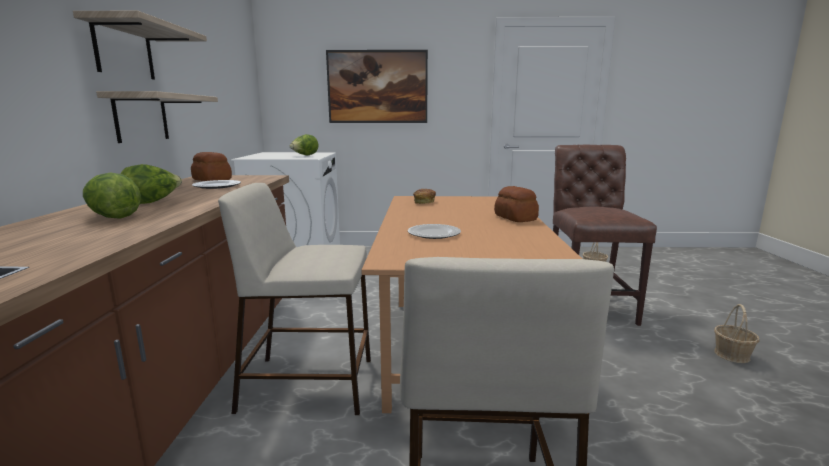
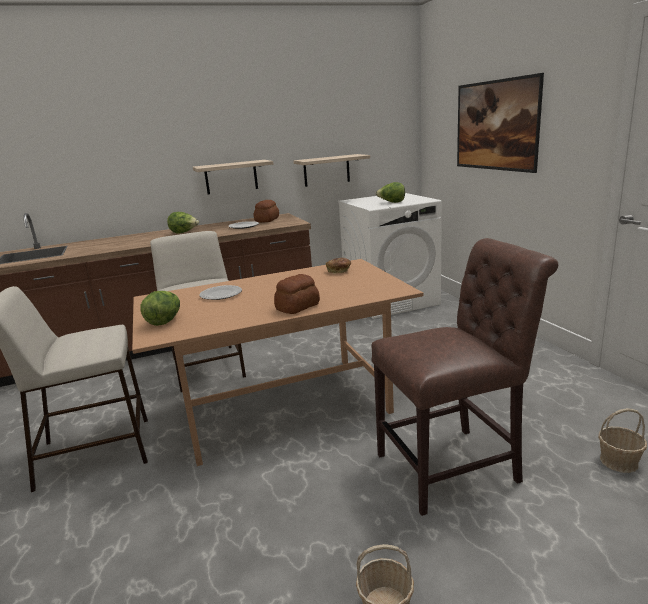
camera: 70 degrees right, 5 degrees up
(113, 217) = (145, 239): lettuce -> lettuce (165, 321)
(124, 50) = (219, 138): shelf -> shelf (326, 170)

